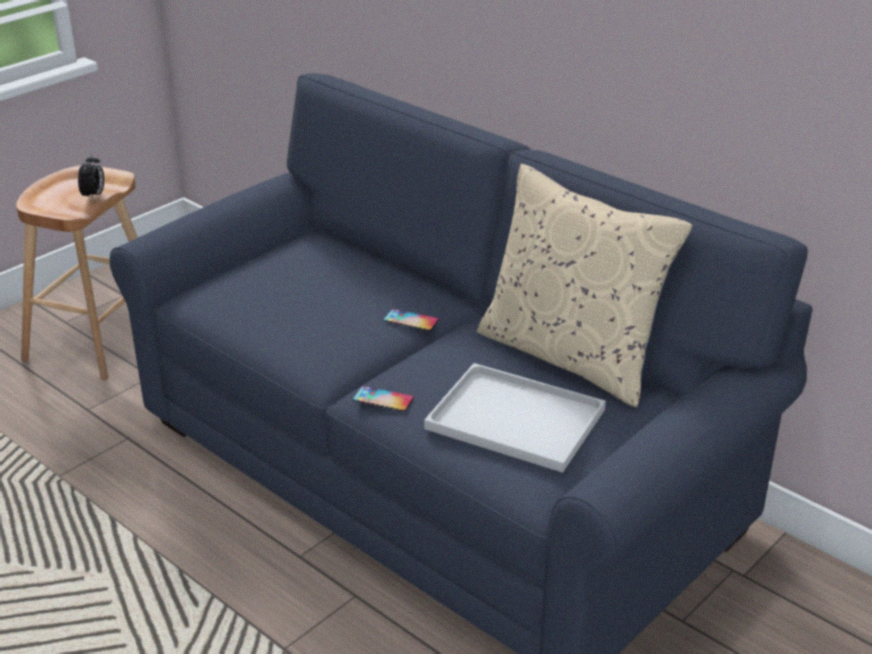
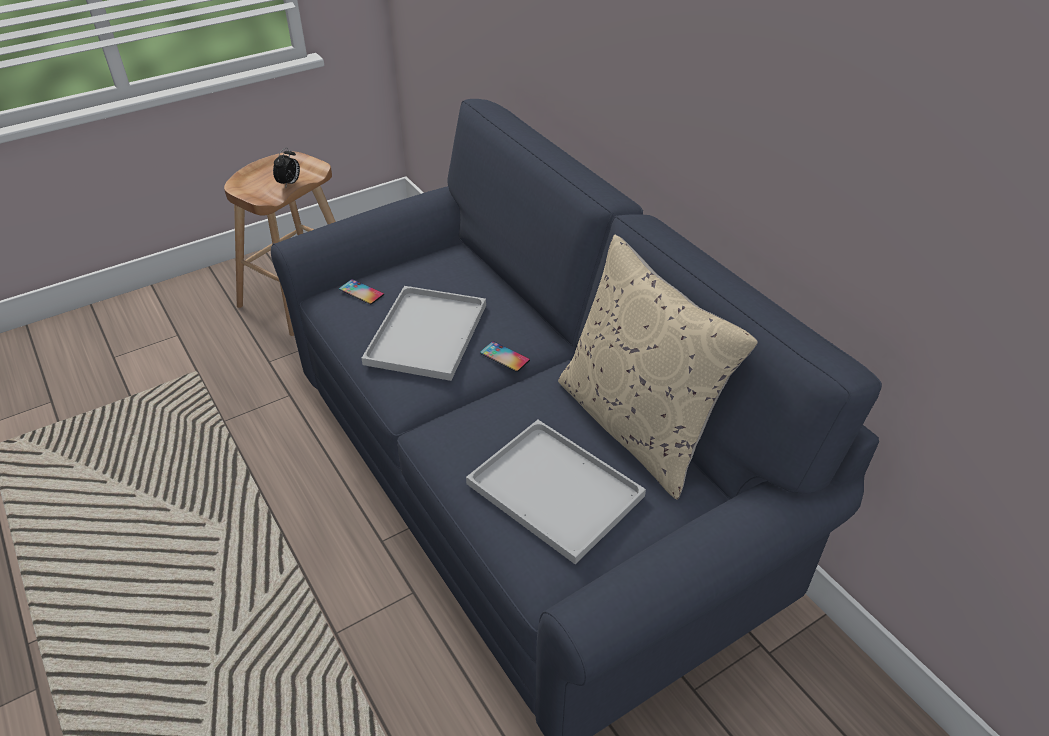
camera: 15 degrees right, 10 degrees up
(319, 314) = (427, 336): none -> white tray
(383, 399) = (444, 441): phone -> phone (361, 292)

